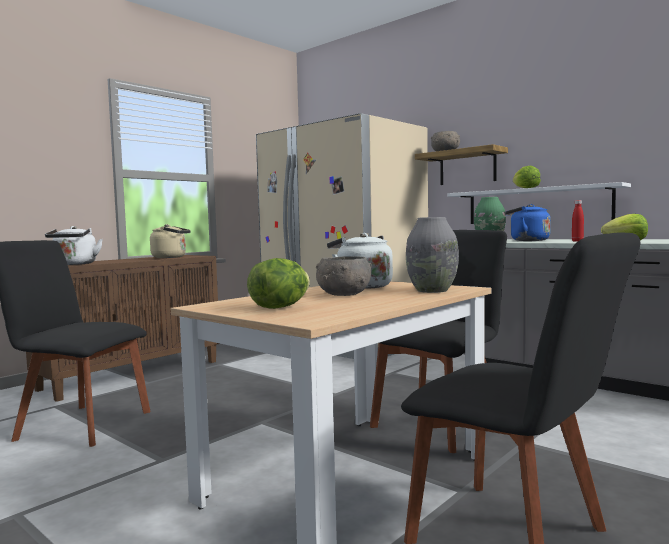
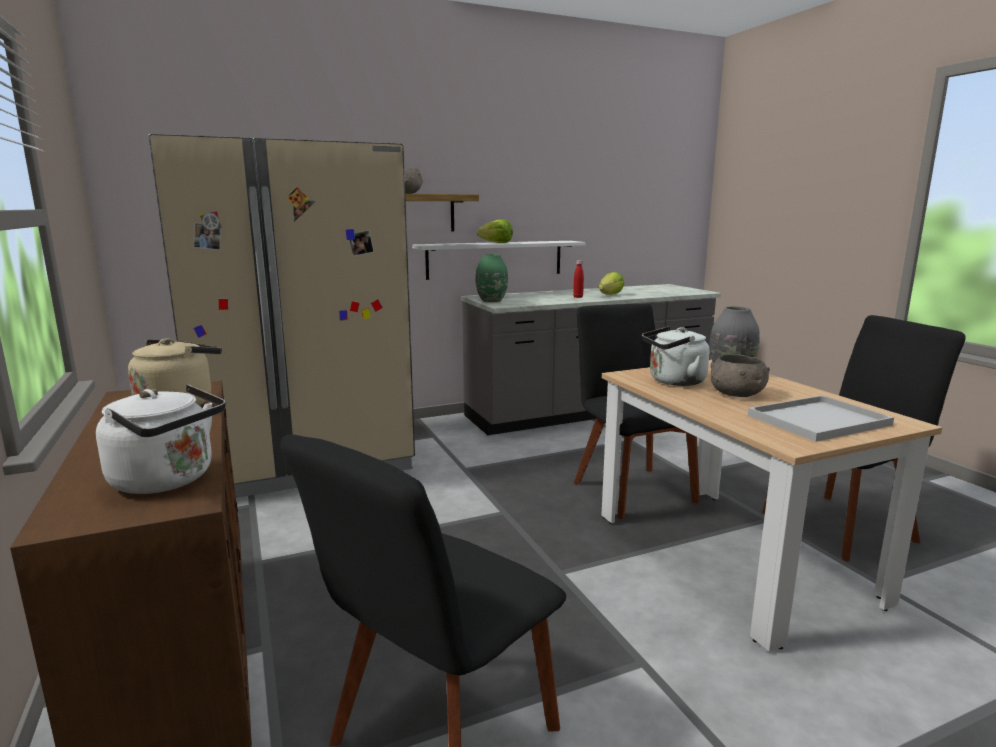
camera: 65 degrees left, 10 degrees up
(280, 307) = (818, 421): lettuce -> white tray
(527, 240) = (530, 299): blue kettle -> none

